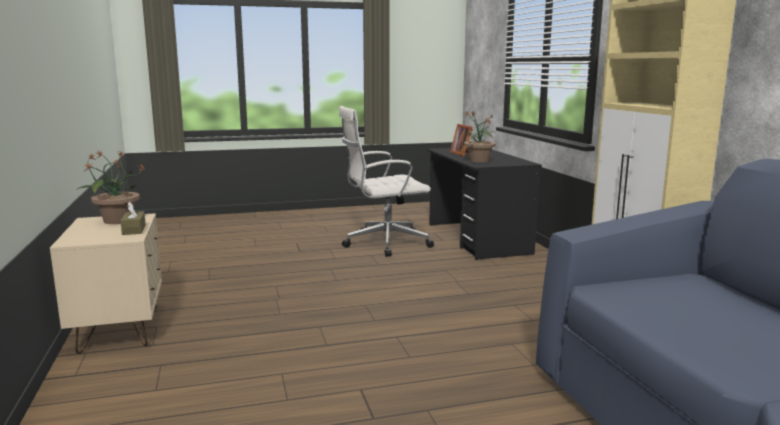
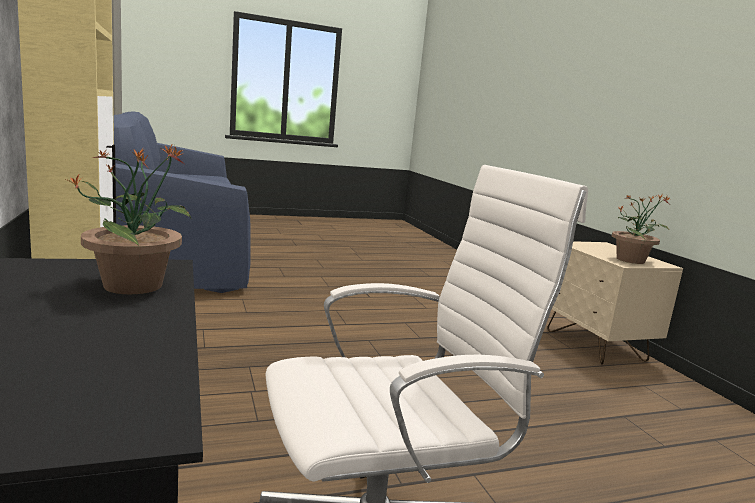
camera: 175 degrees right, 0 degrees up
(134, 230) = (587, 249): brown tissue box -> none
(462, 154) = (108, 344): picture frame -> none

